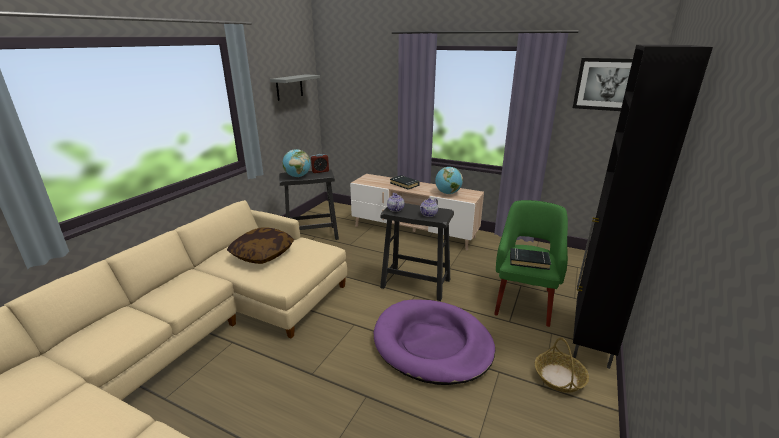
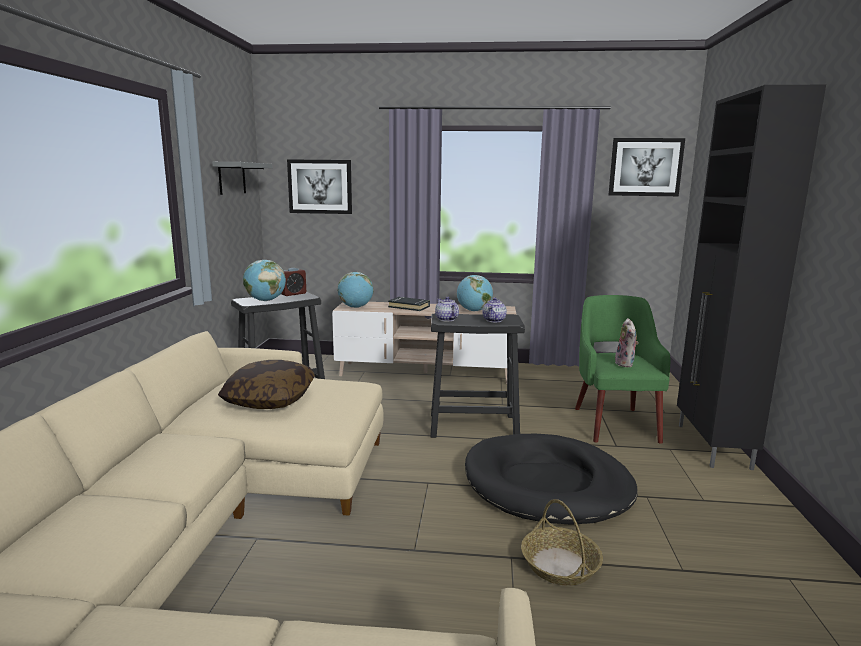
camera: 20 degrees left, 10 degrees down
(354, 90) = (320, 186): none -> picture
(368, 181) = (356, 307): none -> globe
(432, 344) = (547, 484): purple dog bed -> black dog bed
(529, 261) = (626, 364): black book -> plush toy
(559, 377) = (713, 488): basket -> basket (560, 565)

